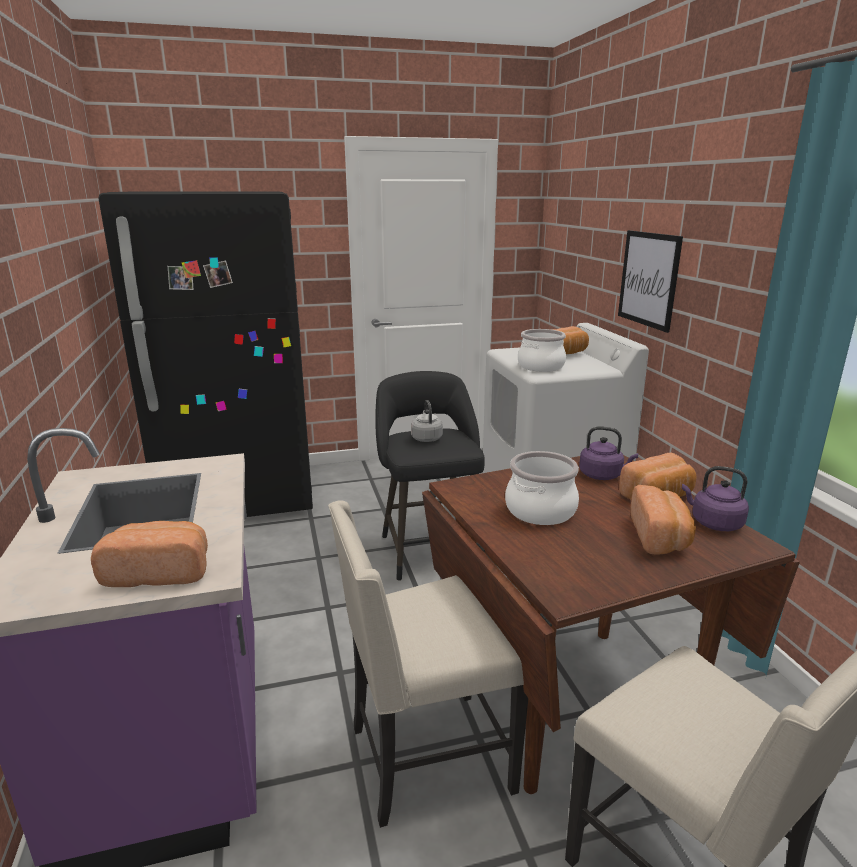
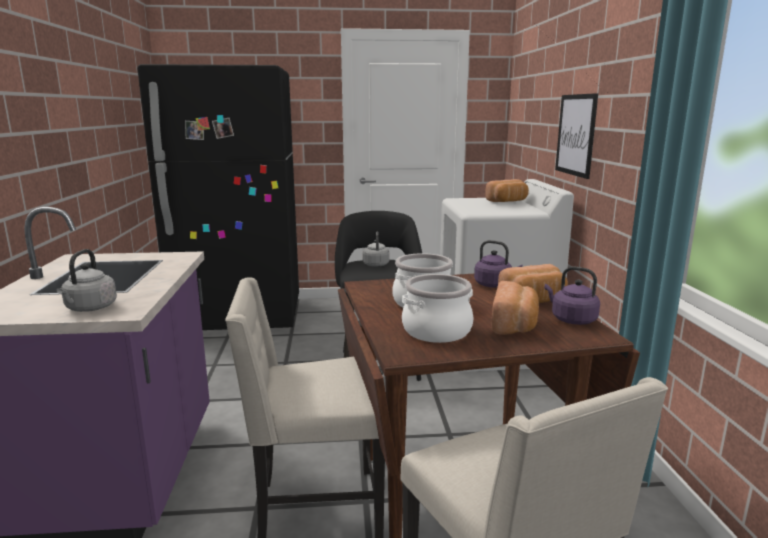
camera: 10 degrees right, 5 degrees down
(160, 572) = (89, 308): bread -> grey kettle
(540, 366) = (478, 208): cooking pot -> cooking pot (436, 331)

